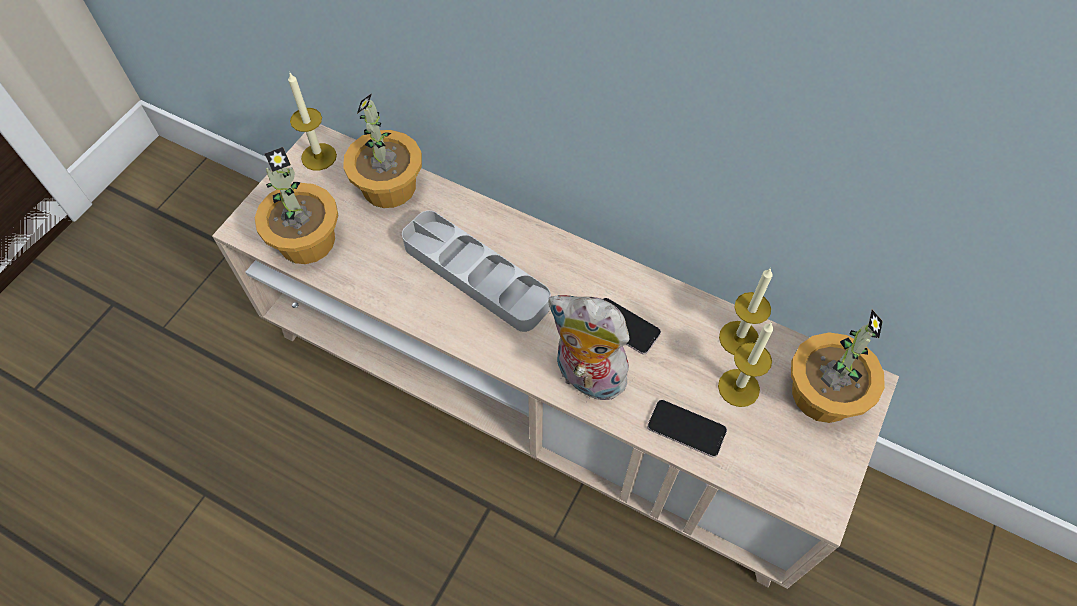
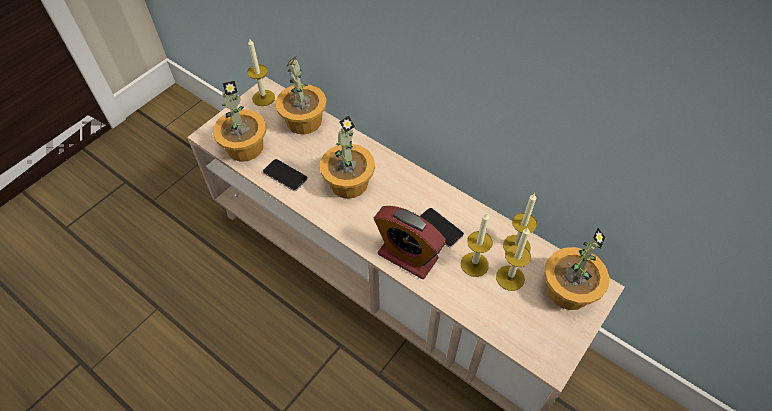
camera: 10 degrees right, 5 degrees down
(476, 275) = (348, 182): grey tray -> potted plant
(586, 377) = (407, 256): plush toy -> alarm clock
(684, 375) = (474, 264): none -> candle
(686, 428) = (469, 299): phone -> phone (285, 175)

